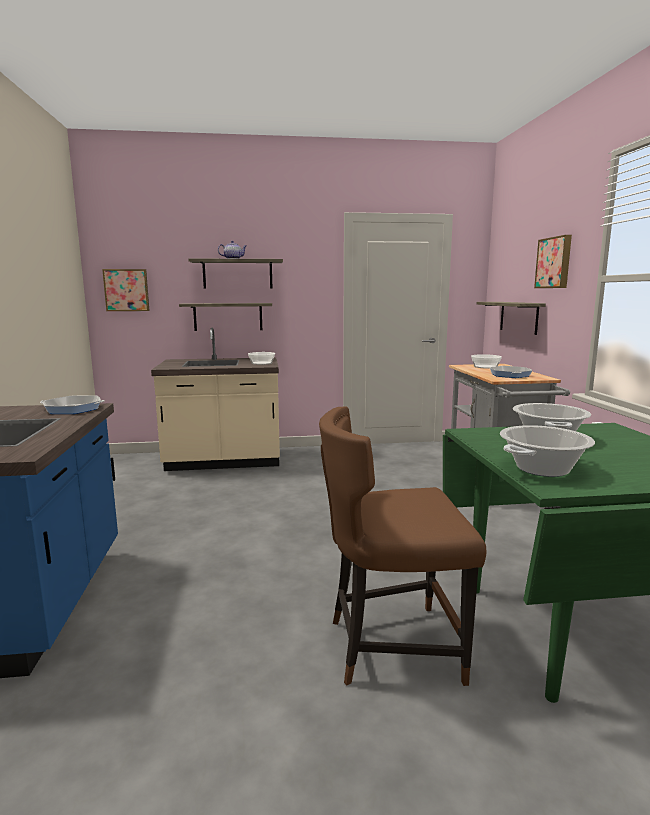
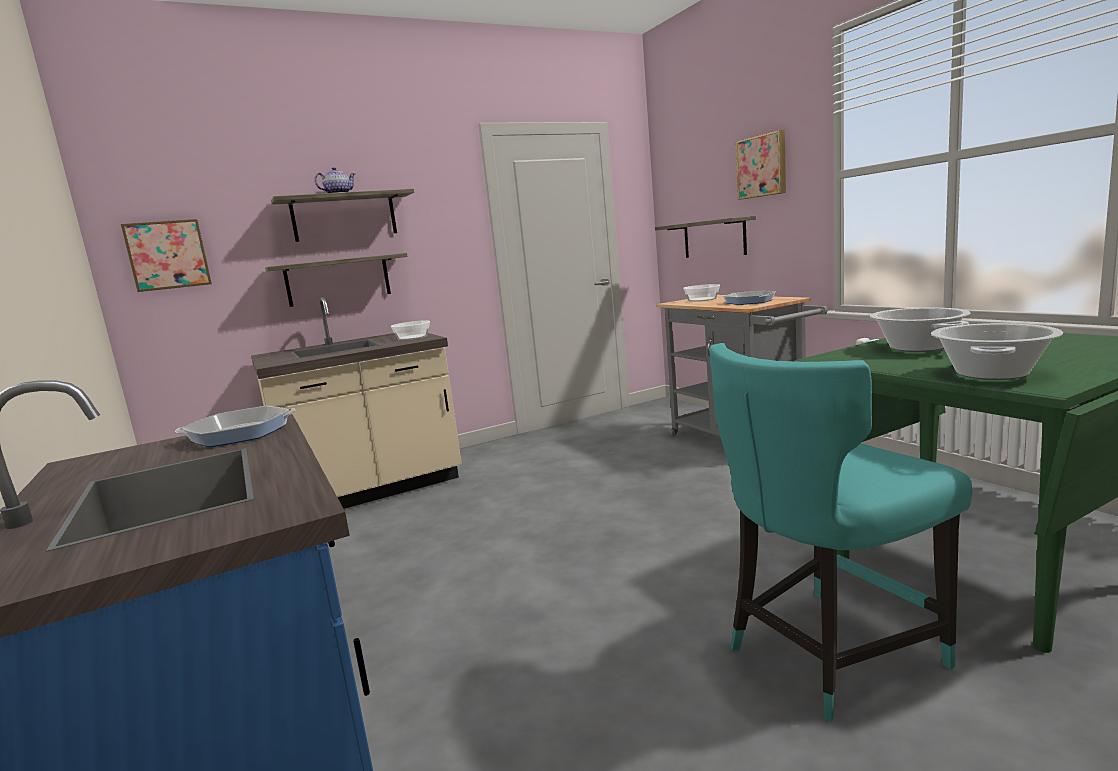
camera: 20 degrees left, 0 degrees up
(390, 646) = (827, 653): brown chair -> turquoise chair

